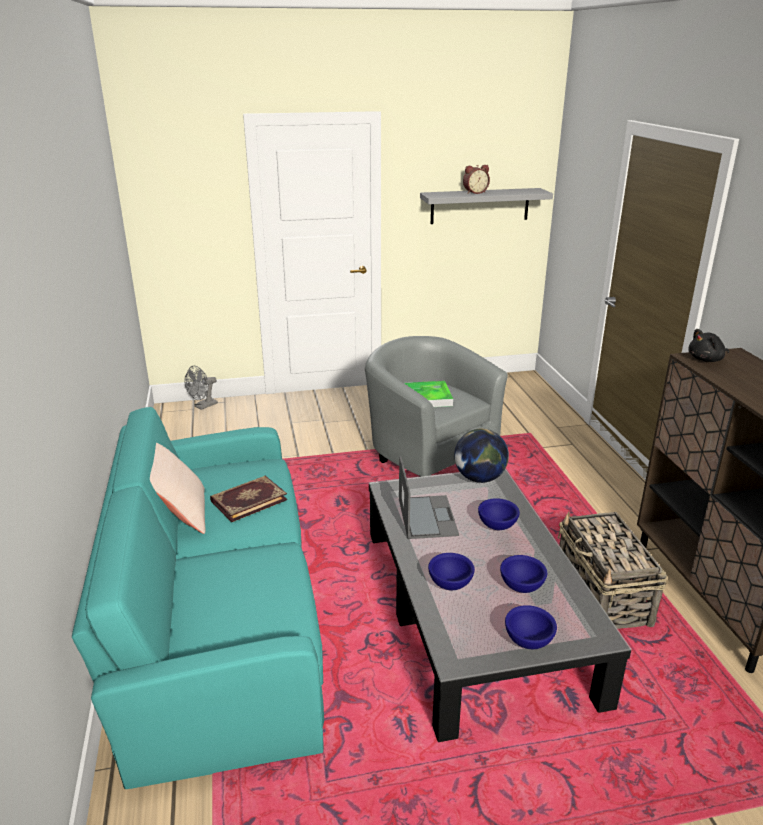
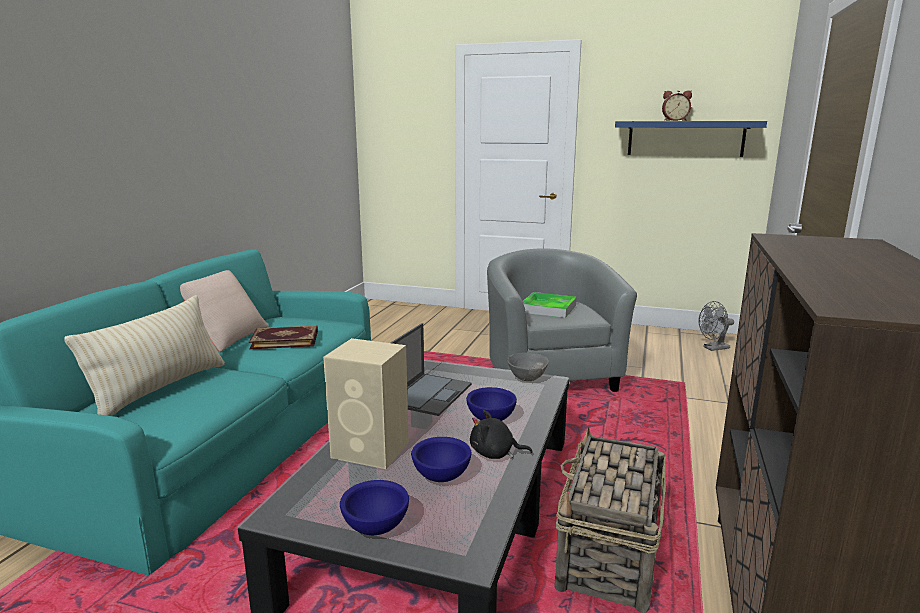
camera: 30 degrees right, 10 degrees down
(203, 406) = (397, 306): grey fan -> grey fan (713, 348)
(216, 594) = (160, 389): none -> beige pillow
(450, 584) = (372, 450): blue bowl -> beige speaker
(479, 478) = (527, 379): globe -> grey bowl
(480, 206) = (685, 138): grey shelf -> blue shelf
(706, 359) = (799, 240): black plush toy -> black plush toy (495, 454)

